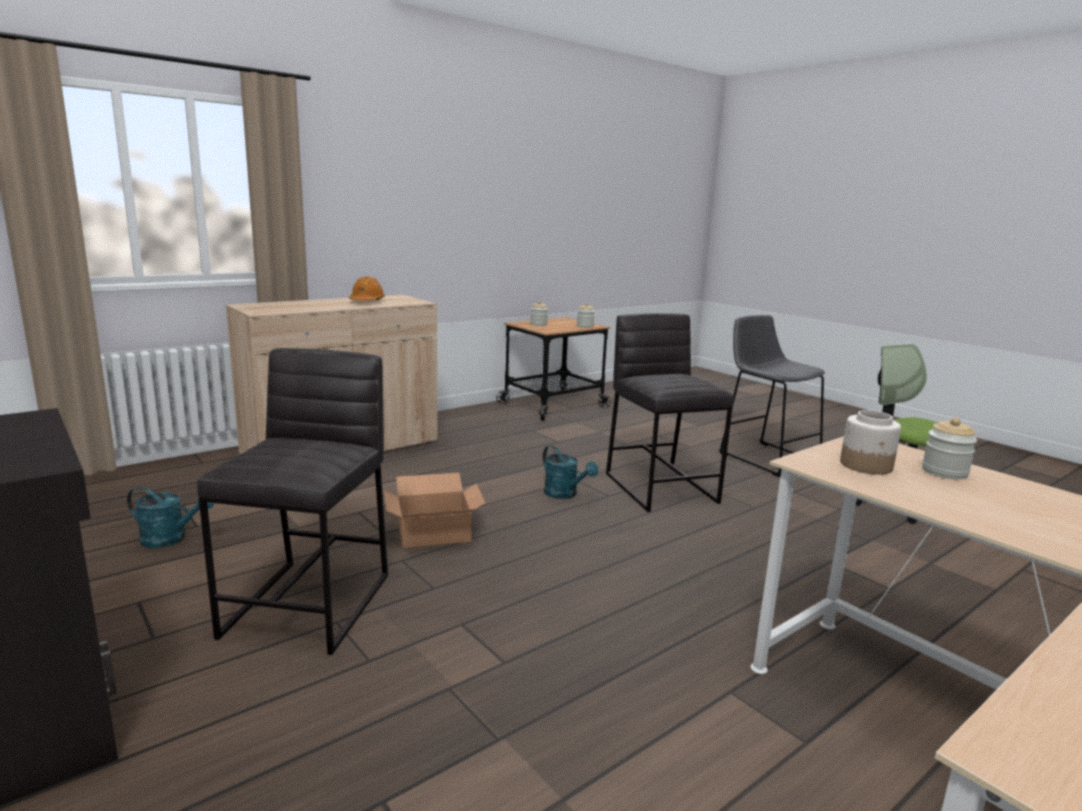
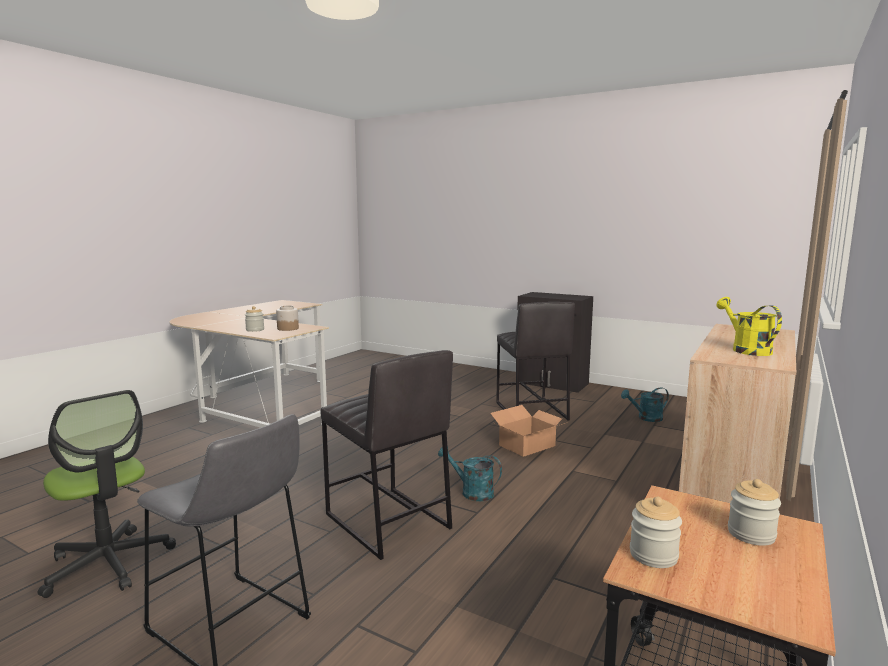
camera: 160 degrees right, 5 degrees down
(367, 301) = (746, 349): orange hard hat -> yellow watering can

